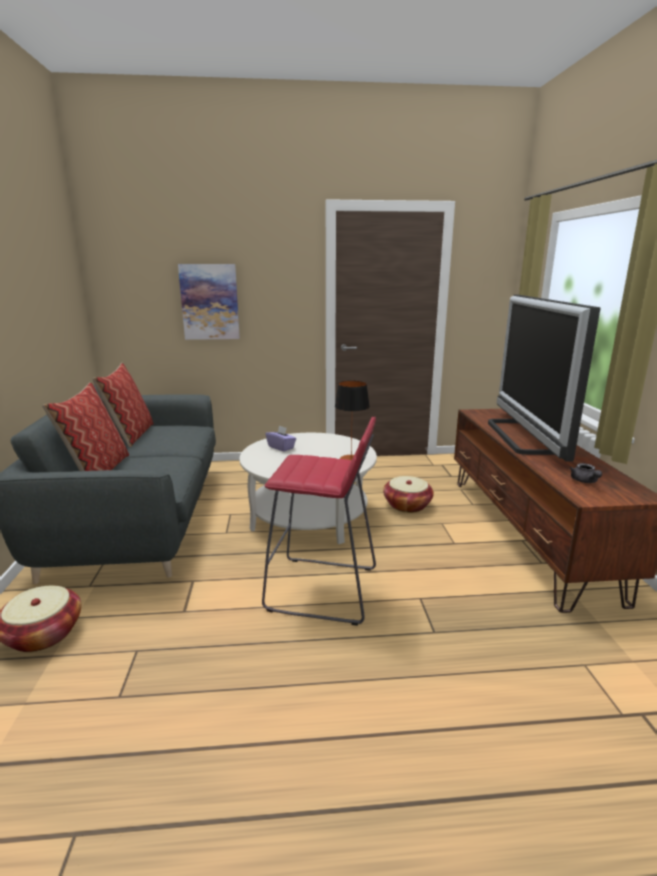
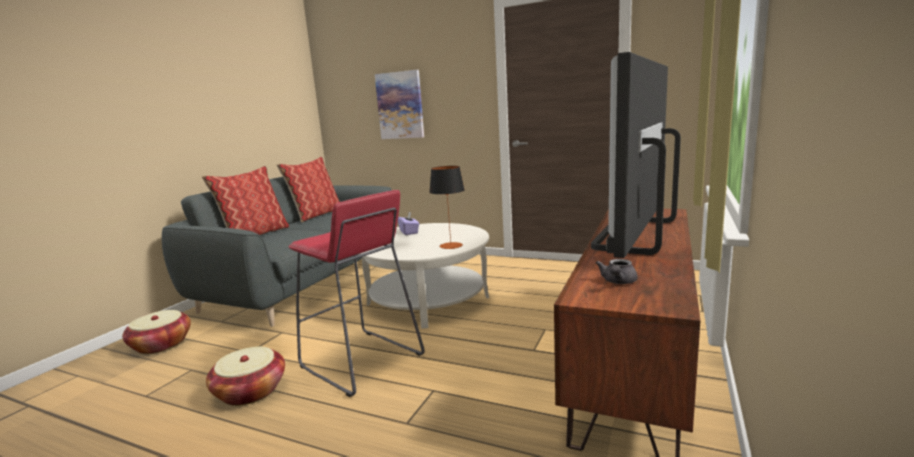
camera: 30 degrees right, 5 degrees down
(407, 505) = (529, 307): basket -> basket (250, 391)

